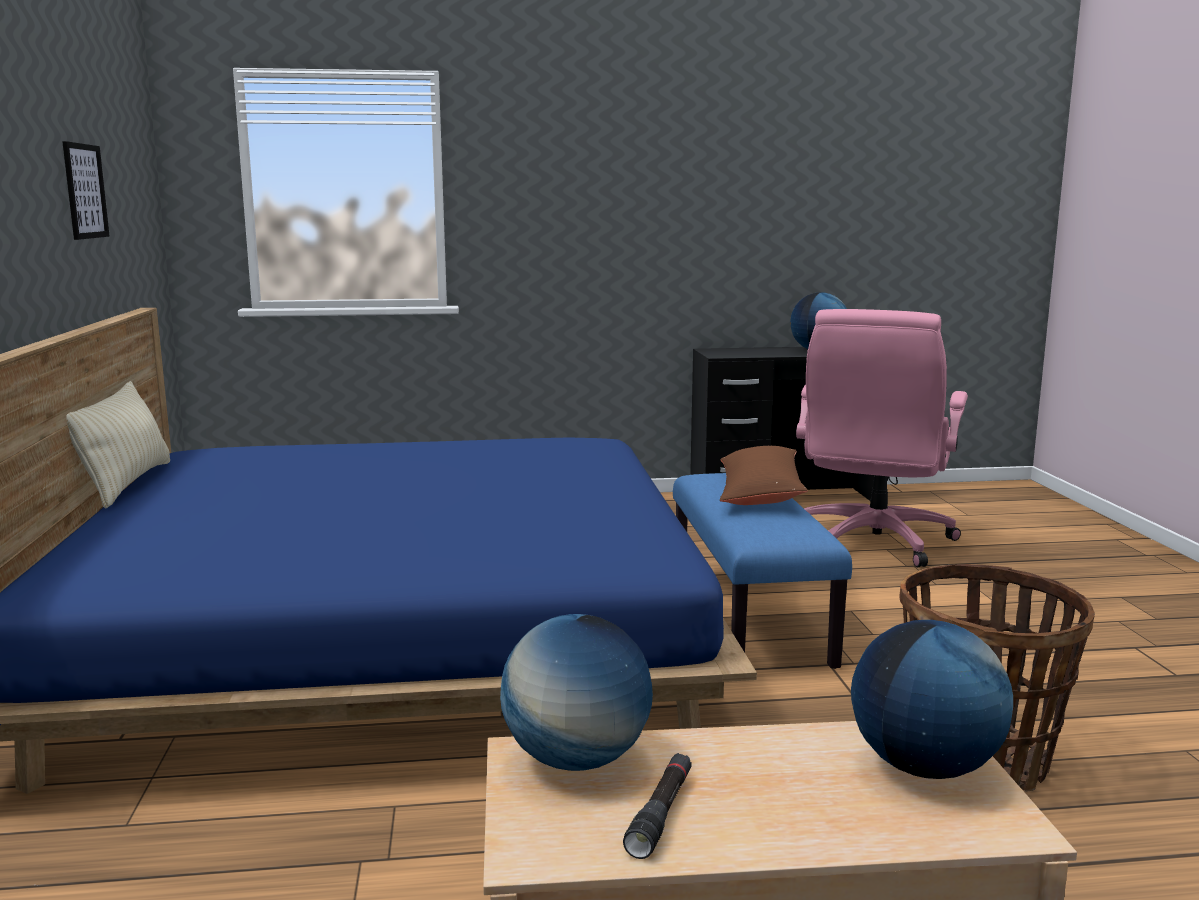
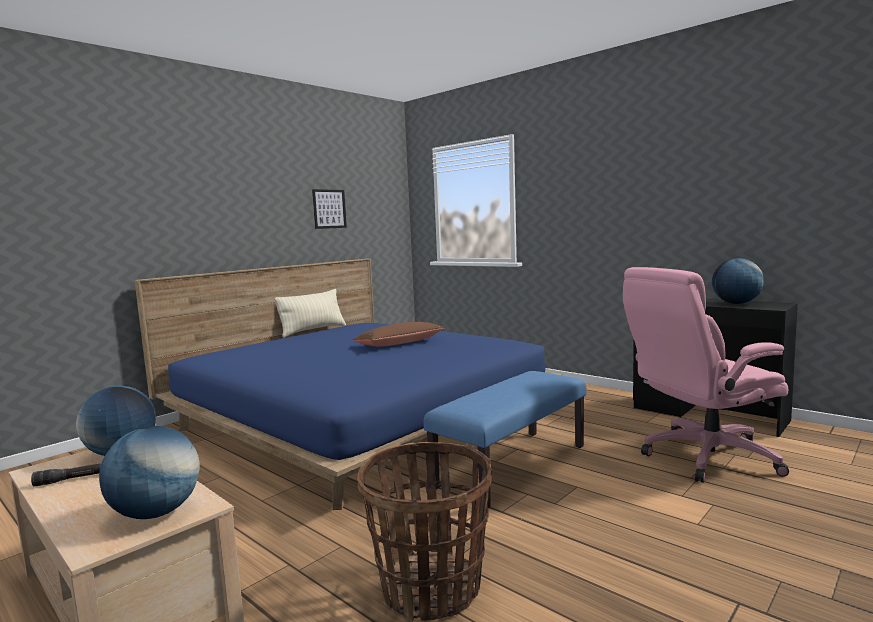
camera: 50 degrees right, 5 degrees down
(759, 492) = (529, 386): brown pillow -> brown pillow (400, 343)

